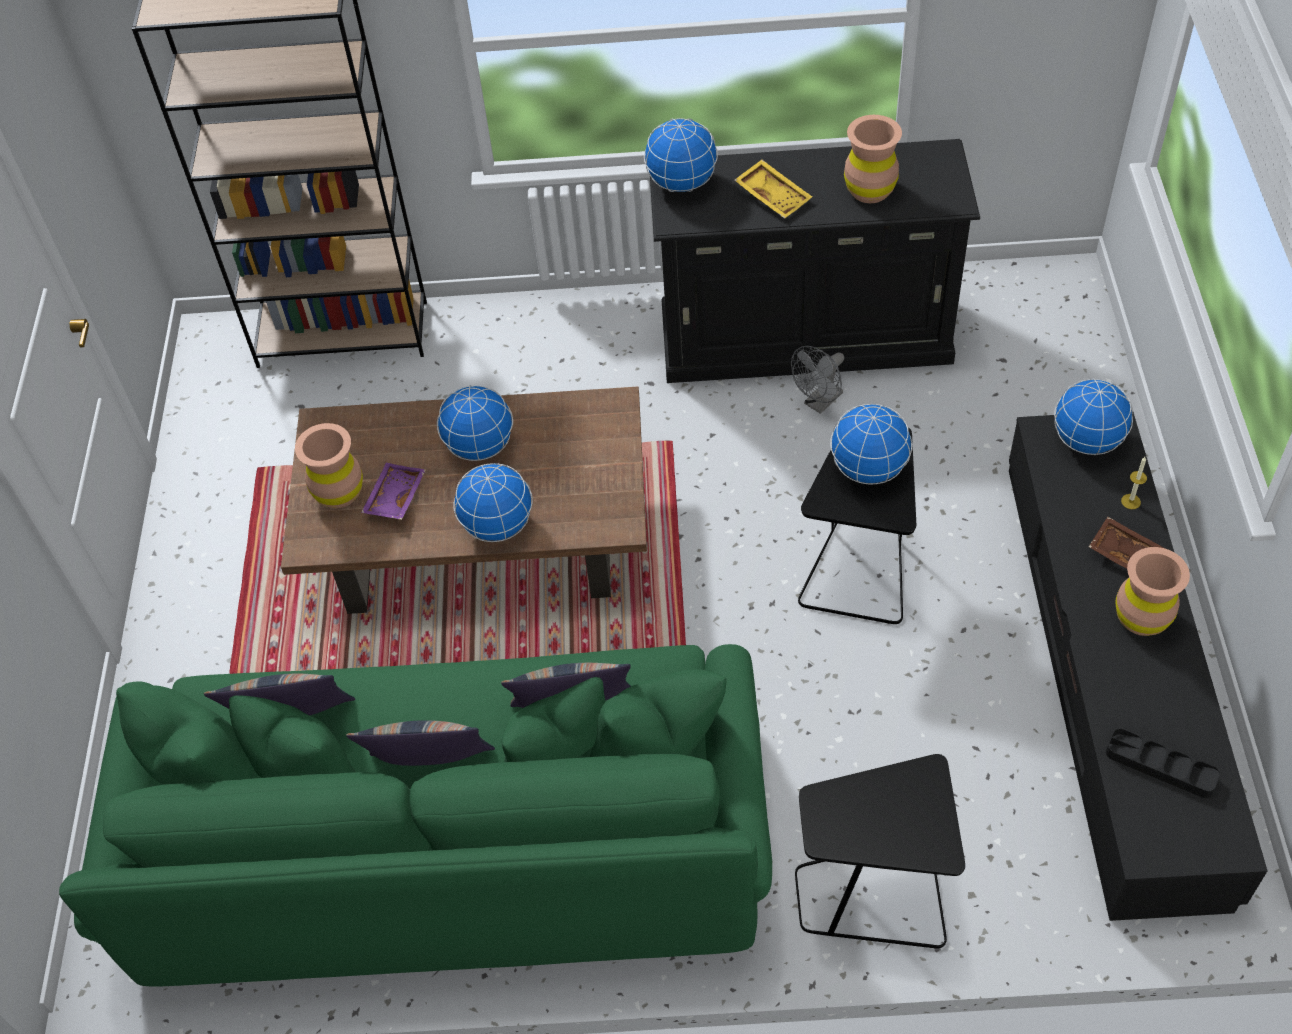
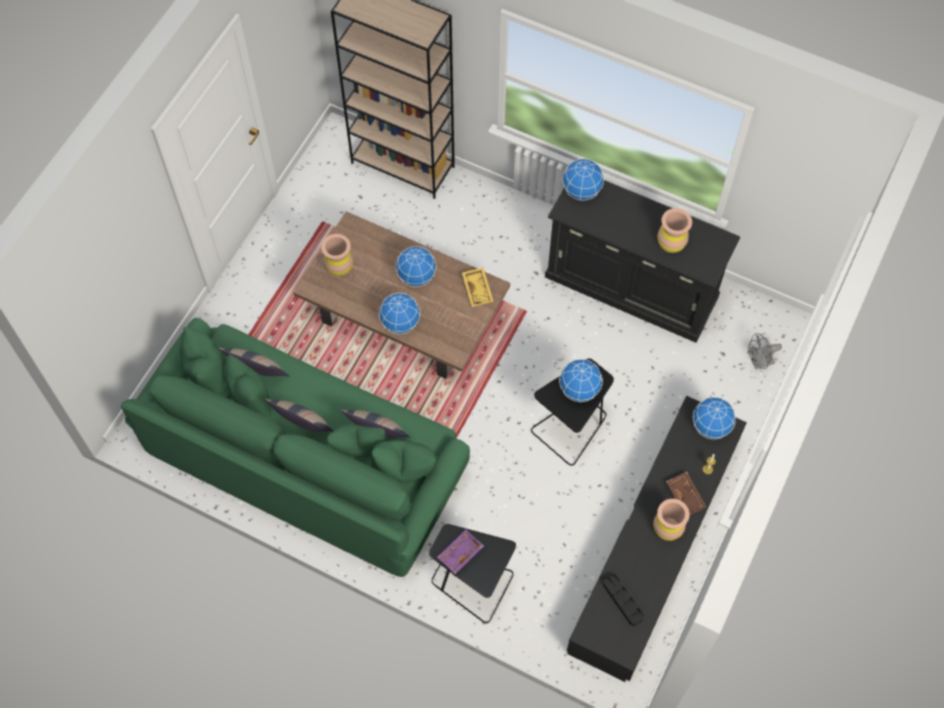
camera: 25 degrees right, 10 degrees up
(394, 497) = (362, 282): purple tray -> purple tray (459, 553)
(774, 196) = (621, 222): yellow tray -> yellow tray (478, 289)
(819, 403) = (613, 329): grey fan -> grey fan (759, 363)

